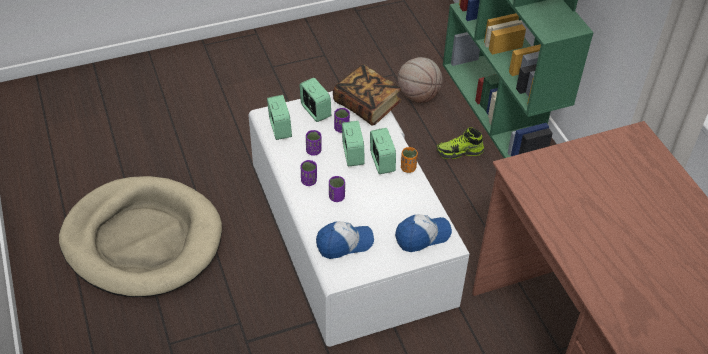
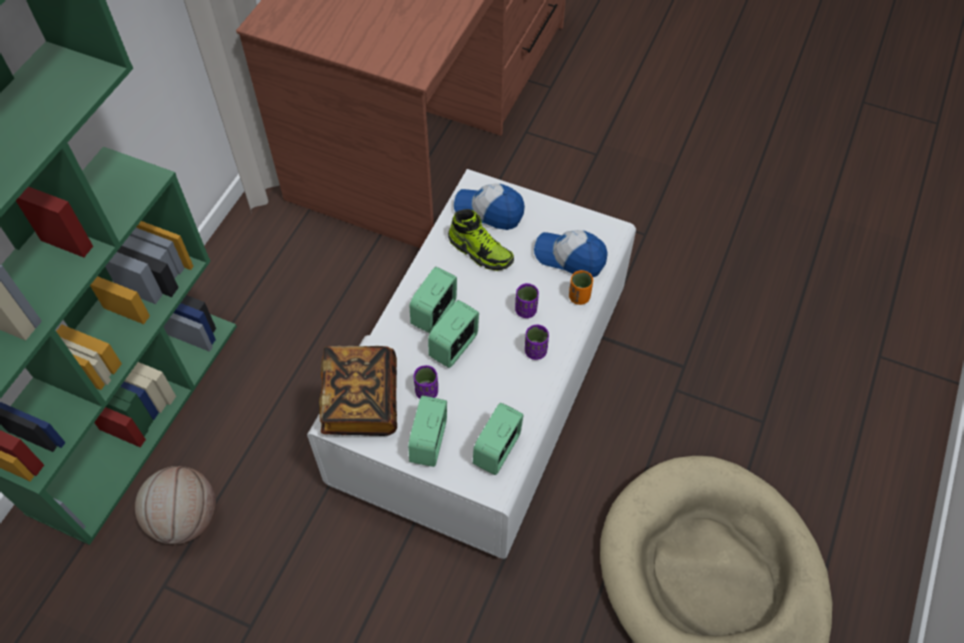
camera: 135 degrees left, 10 degrees up
(313, 151) = (490, 386): purple cup -> none
(408, 168) = (416, 286): orange cup -> orange cup (579, 297)
(459, 152) = (250, 399): shoe -> shoe (481, 251)

